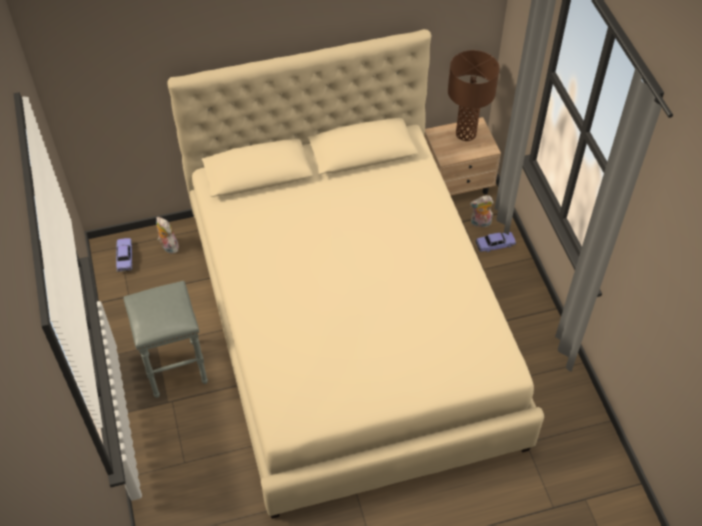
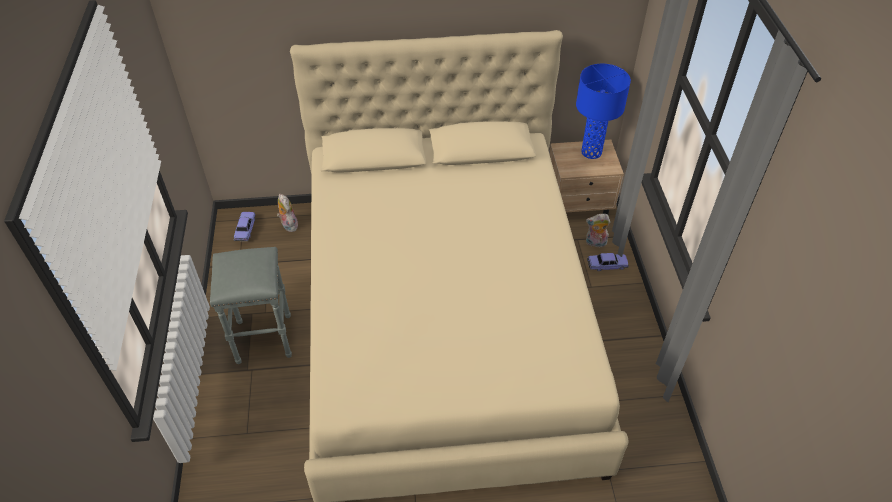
camera: 10 degrees right, 5 degrees down
(465, 133) = (591, 152): brown table lamp -> blue table lamp

